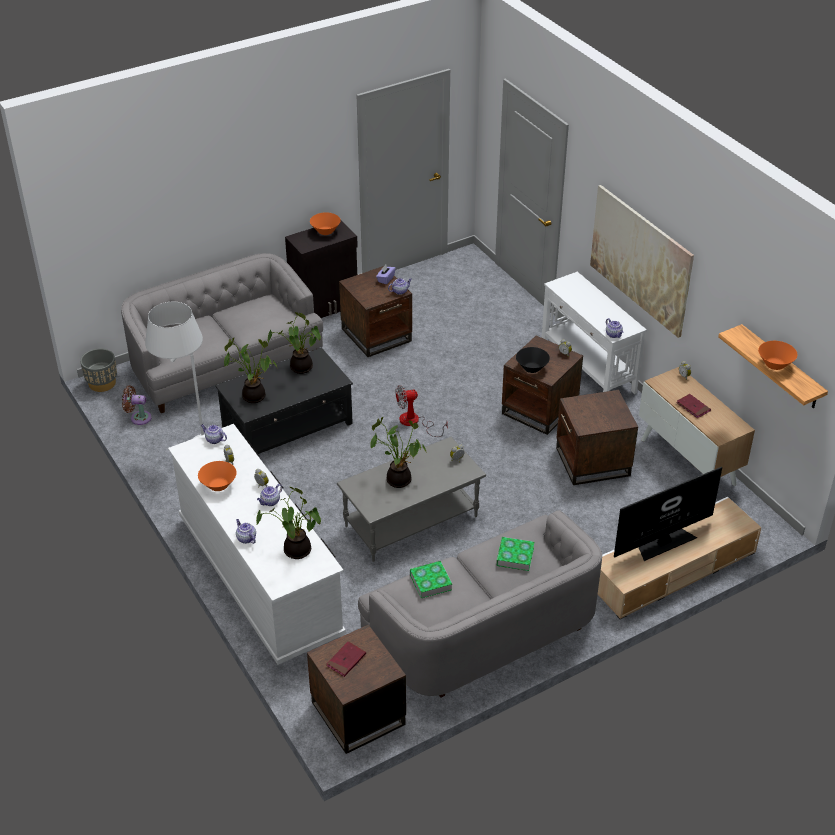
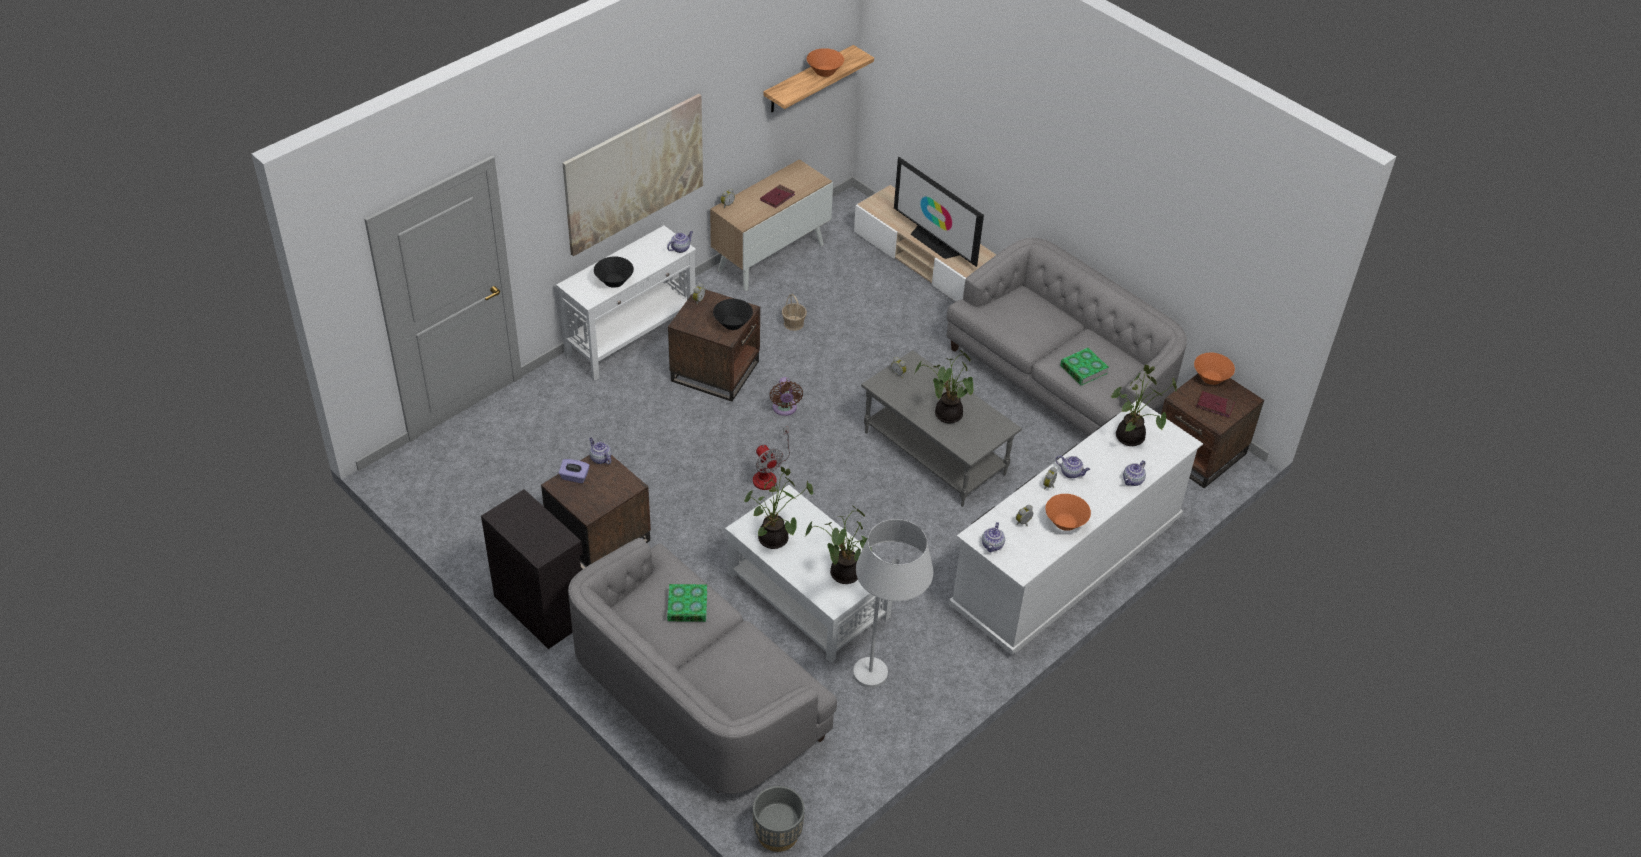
camera: 105 degrees left, 5 degrees up
(138, 418) = (839, 763): brown fan -> brown fan (784, 409)
(288, 425) = (808, 594): black coffee table -> white coffee table
(325, 231) = (517, 525): orange bowl -> orange bowl (1211, 378)
(515, 556) = (1023, 316): book -> book (687, 606)
(575, 298) = (614, 281): none -> black bowl
(593, 462) = (793, 323): brown side table -> basket

